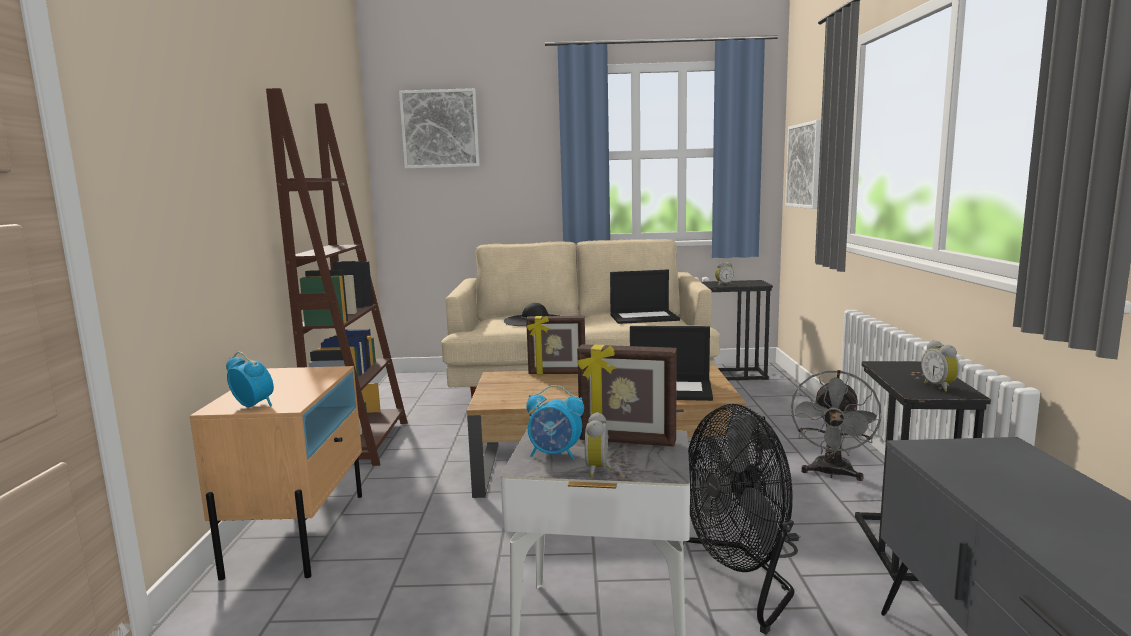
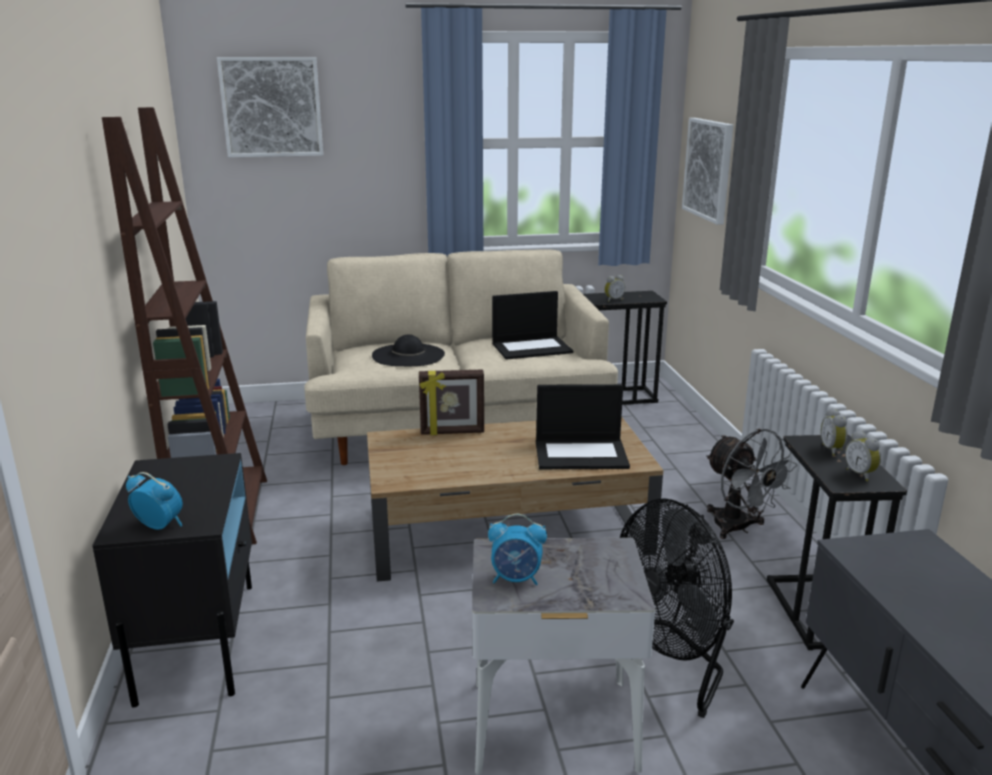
camera: 10 degrees left, 10 degrees up
(299, 532) = (198, 640): beige nightstand -> black nightstand
(599, 470) = (567, 597): alarm clock -> alarm clock (833, 450)
(627, 442) = (581, 557): picture frame -> none
(831, 474) = (739, 528): grey fan -> grey fan turned 45 degrees counterclockwise

